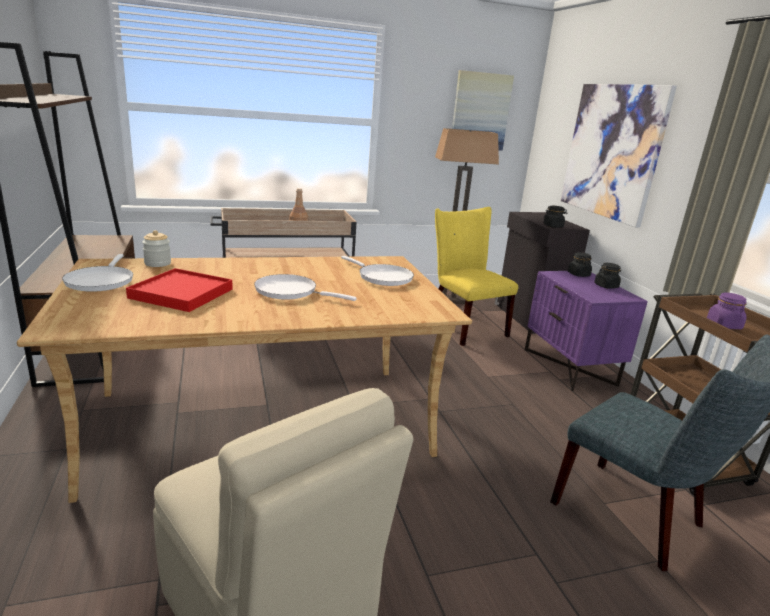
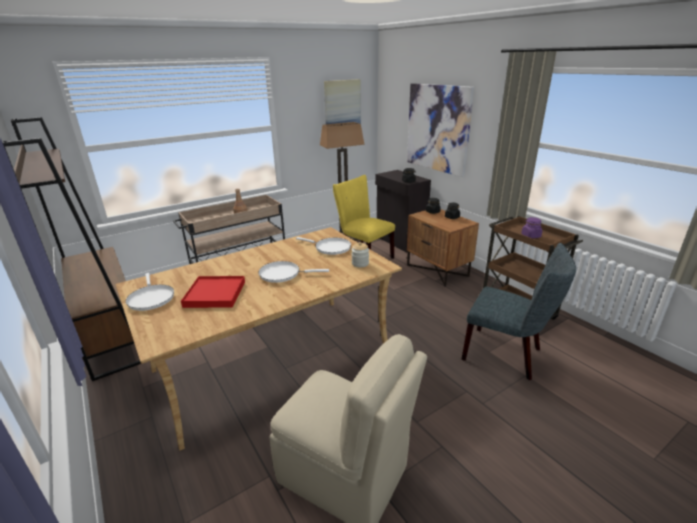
camera: 15 degrees left, 5 degrees up
(157, 263) = (176, 273): jar -> jar (360, 263)
(570, 367) = (438, 270): purple nightstand -> brown nightstand

